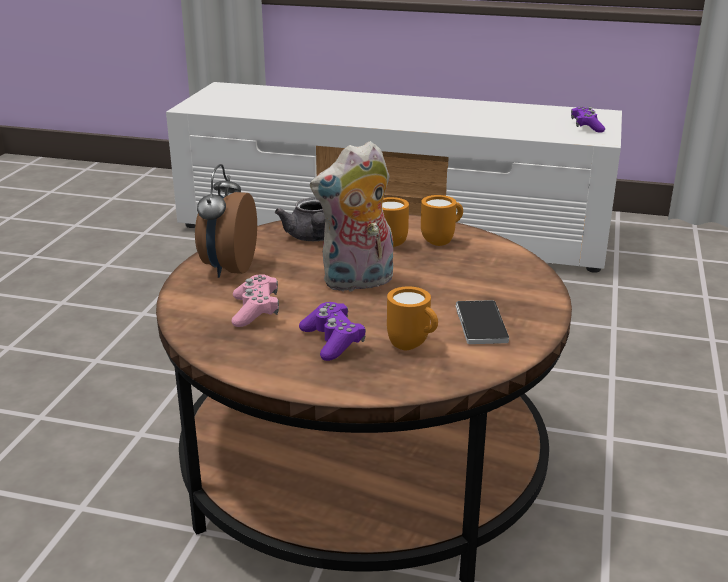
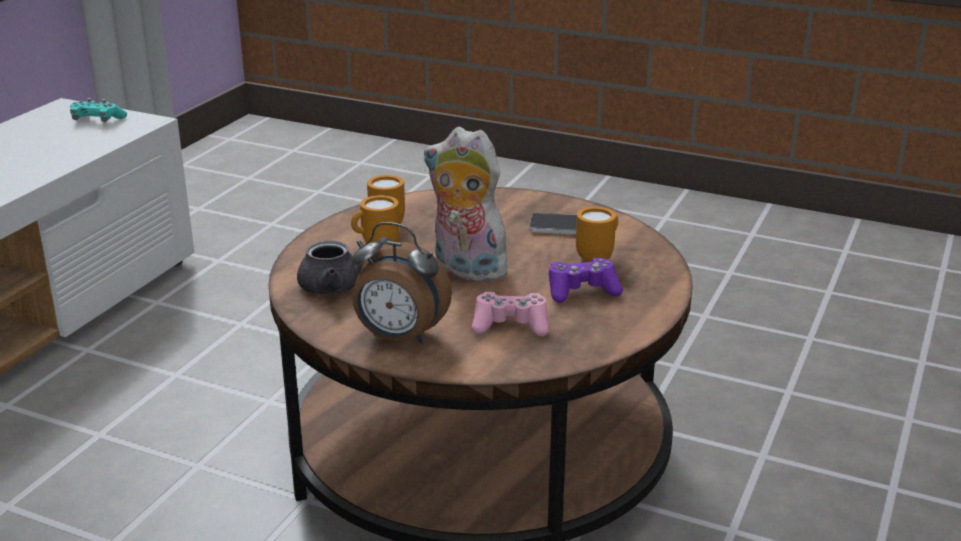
camera: 80 degrees left, 0 degrees up
(358, 283) = (465, 270): plush toy -> plush toy turned 135 degrees clockwise
(586, 127) = (97, 120): purple game controller -> turquoise game controller

